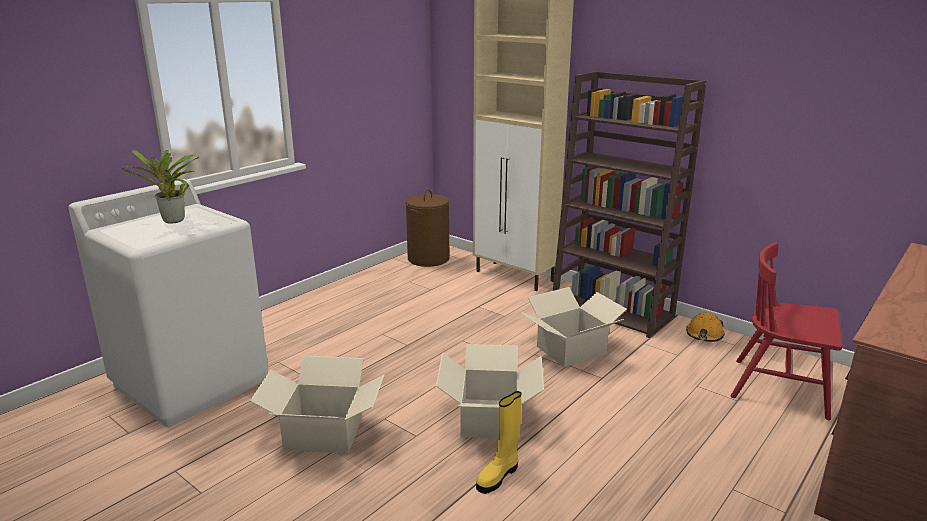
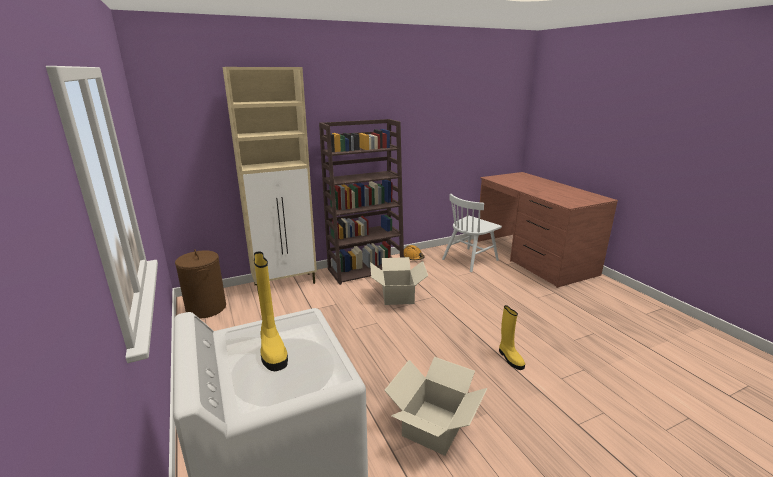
camera: 65 degrees left, 0 degrees up
(173, 222) = (272, 350): potted plant -> yellow boot
(490, 418) = (453, 345): cardboard box -> none
(780, 388) = (470, 259): red chair -> white chair

